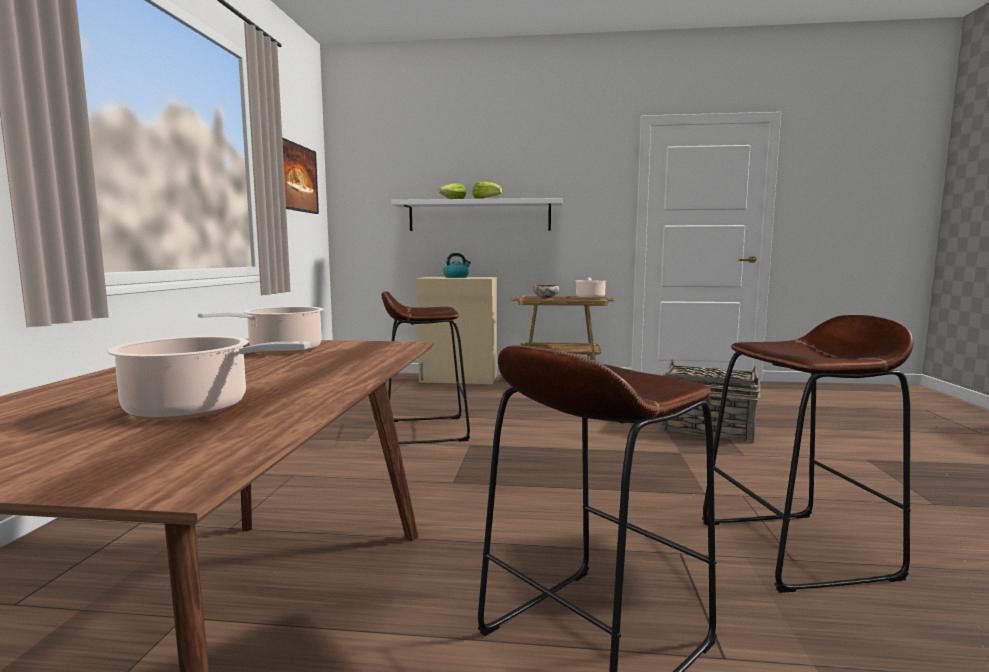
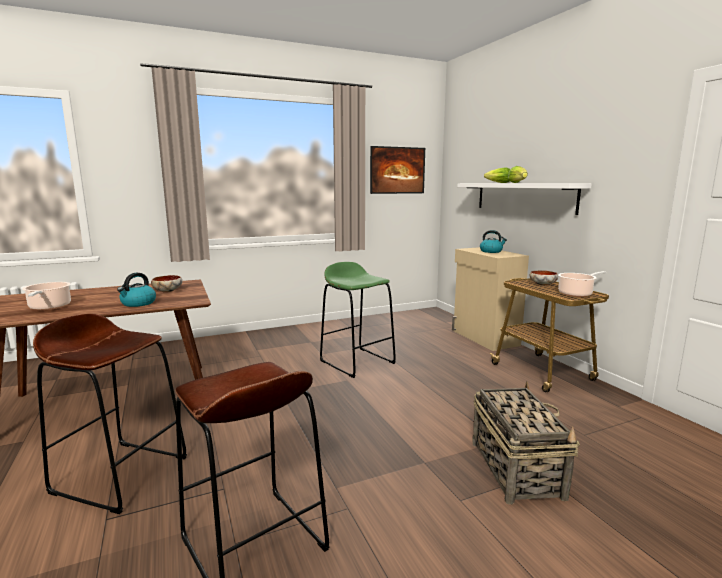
camera: 60 degrees right, 5 degrees up
(281, 350) = (167, 291): cooking pot -> bowl
(345, 363) = (138, 303): none -> kettle
(426, 430) = (357, 362): brown stool -> green stool

